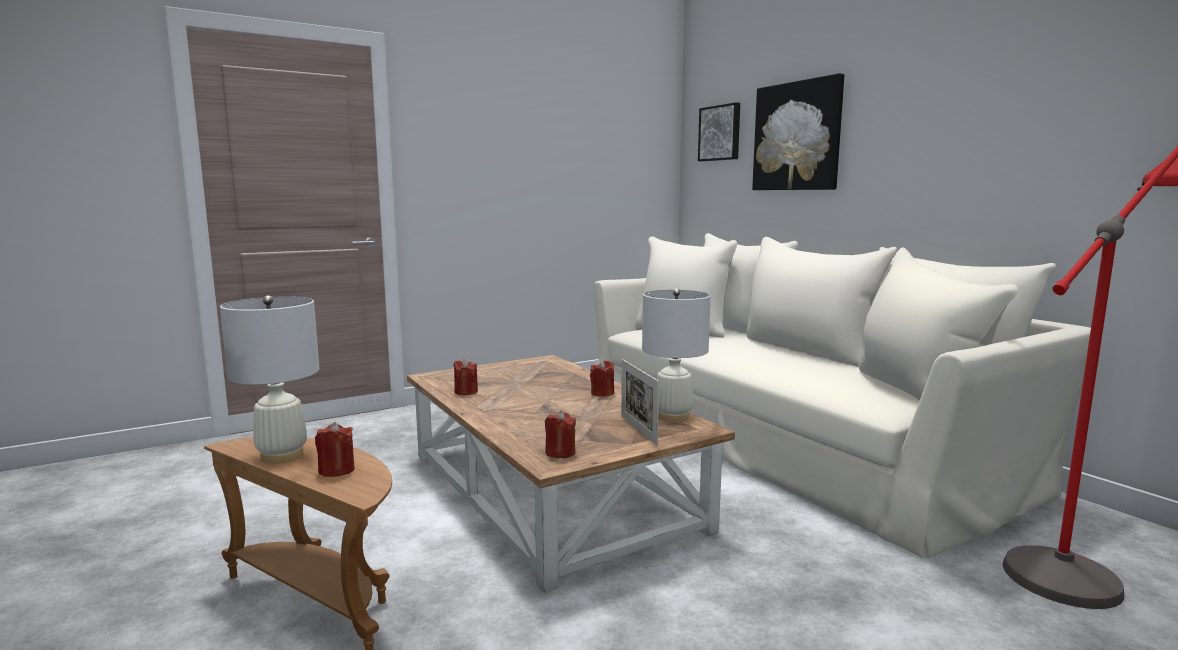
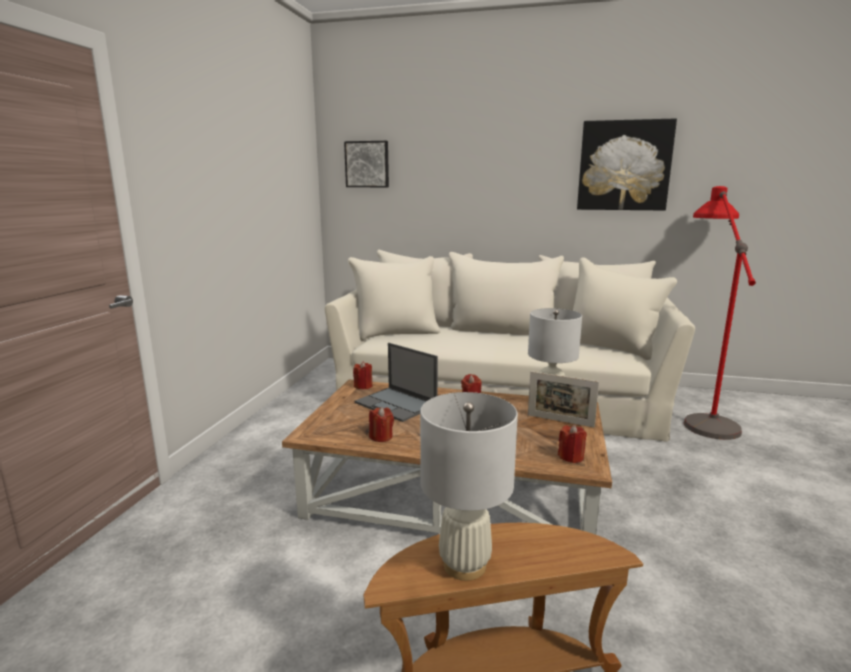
camera: 45 degrees left, 5 degrees up
(336, 470) = (539, 549): red candle -> red candle (363, 386)
(537, 378) = (397, 404): none -> laptop
(797, 136) = (448, 173): picture -> picture (624, 166)

